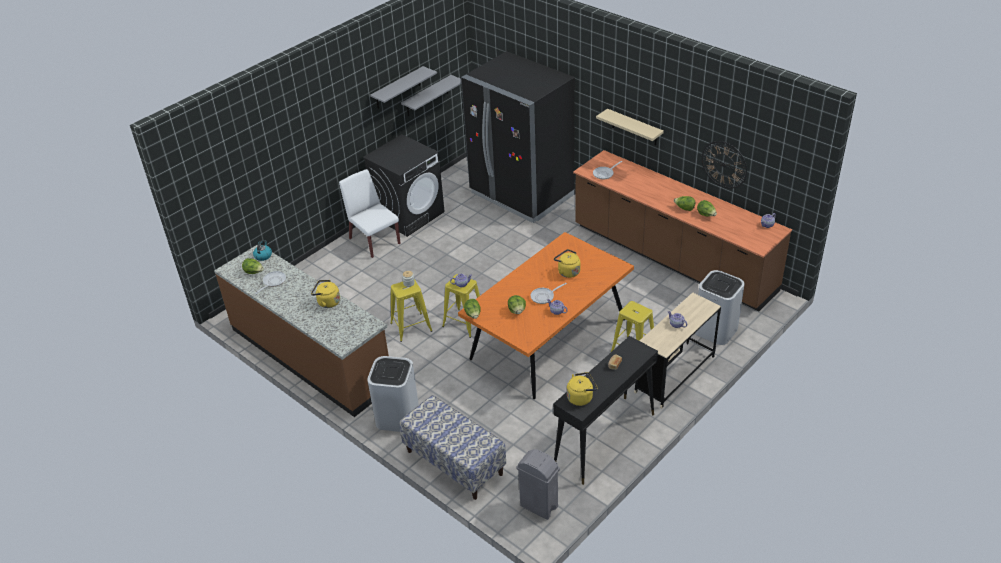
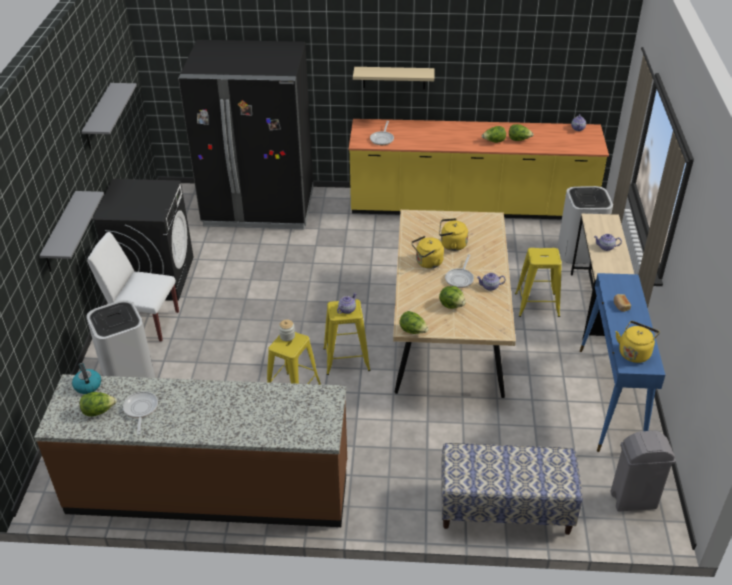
camera: 40 degrees left, 0 degrees up
(327, 302) = (243, 398): yellow kettle -> yellow kettle (427, 263)
(397, 416) = (388, 497): white trash can -> white trash can (128, 375)
(427, 96) = (119, 123): grey shelf -> grey shelf (61, 233)
(548, 339) = (449, 333): orange dining table -> beige dining table
(604, 439) = (610, 399): black console table -> blue console table
(672, 259) = (471, 207): brown counter -> yellow counter
(724, 164) = (515, 81): wall clock -> none

